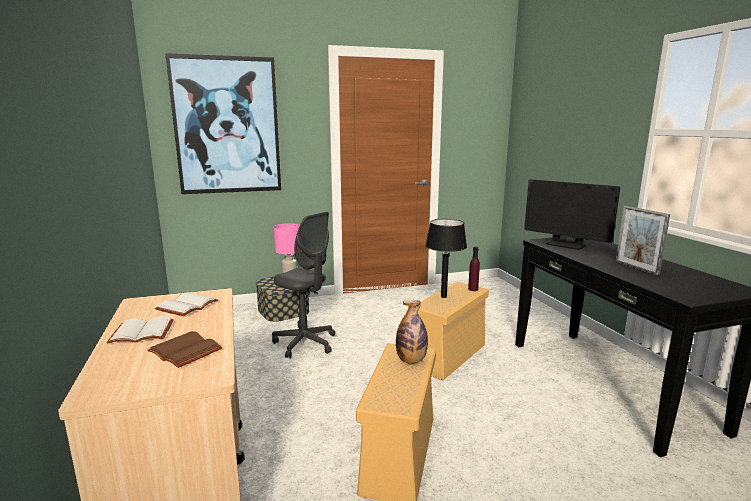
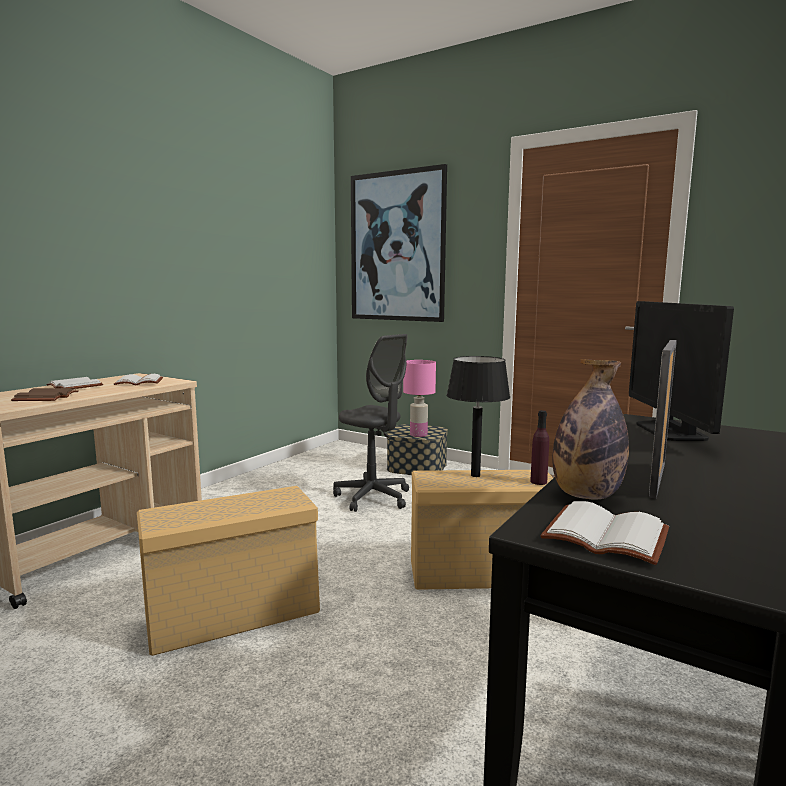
camera: 50 degrees right, 5 degrees down
(305, 343) = (373, 498): grey office chair -> grey office chair turned 45 degrees counterclockwise
(411, 360) = (267, 503): bottle -> bottle (586, 495)
(699, 293) = (602, 537): none -> white book

